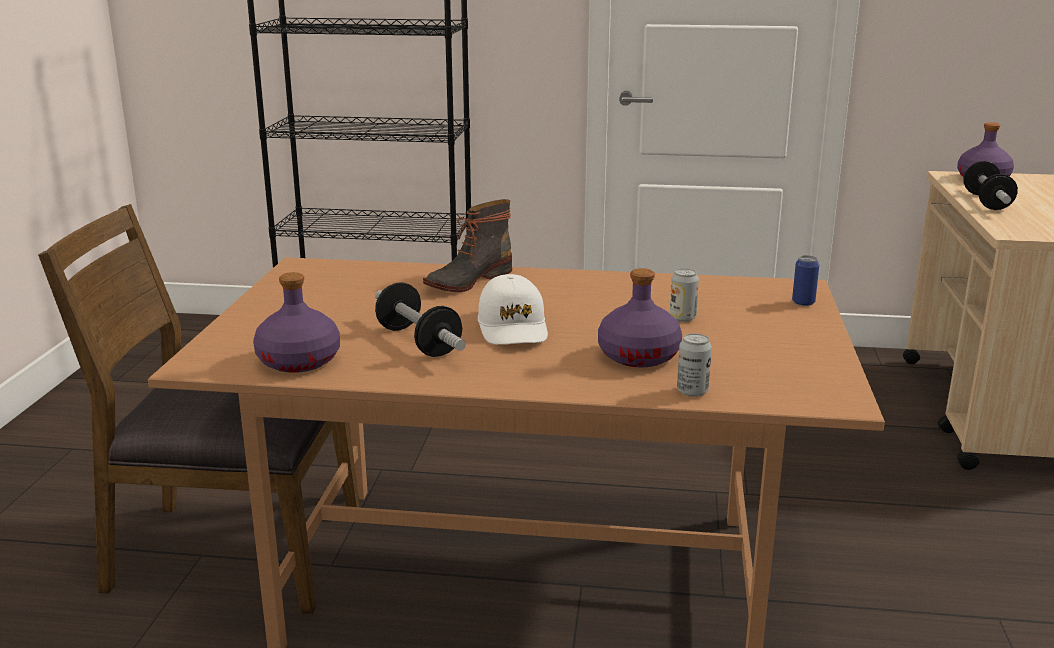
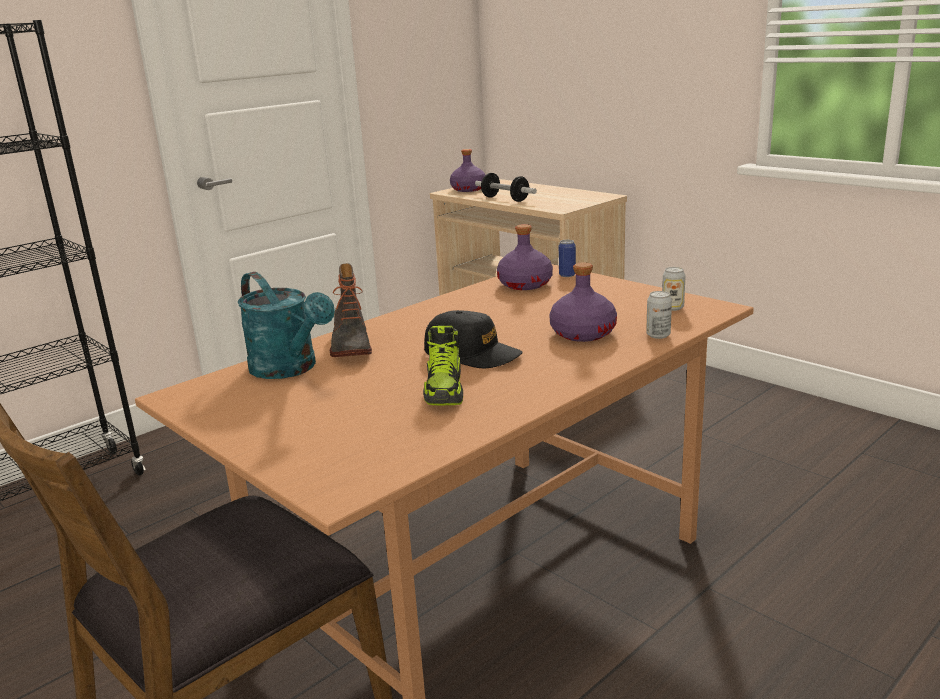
camera: 50 degrees left, 0 degrees up
(299, 361) = (408, 444): purple bottle -> purple bottle (525, 284)
(391, 279) = (290, 369): none -> turquoise watering can
(418, 342) = (445, 390): dumbbell -> shoe
(513, 327) = (472, 354): white cap -> black cap
(682, 318) = (540, 307): can -> can (672, 308)

